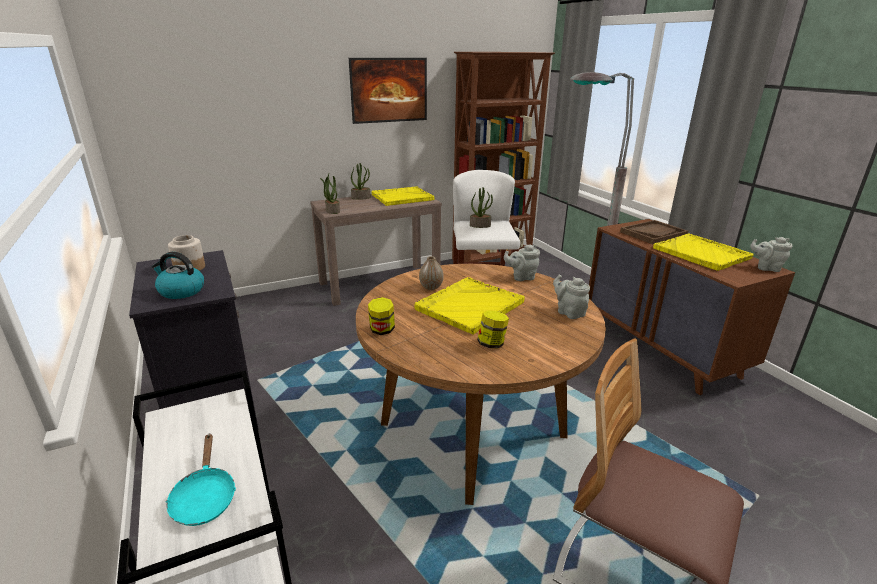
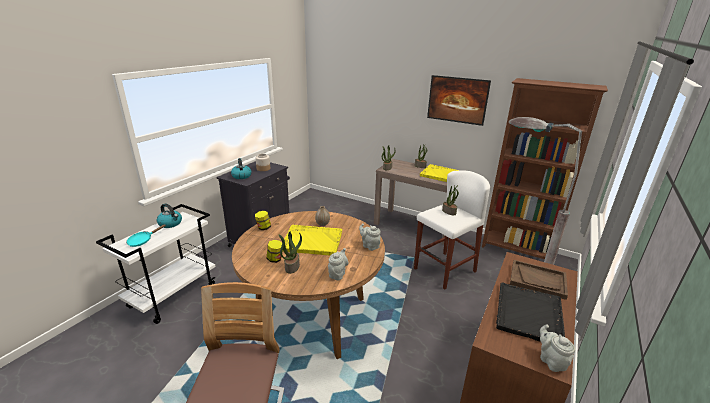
camera: 55 degrees right, 0 degrees up
(181, 438) = (171, 223): none -> kettle
(524, 336) = (292, 266): none -> potted plant
(702, 253) = (528, 314): yellow tray -> black tray

